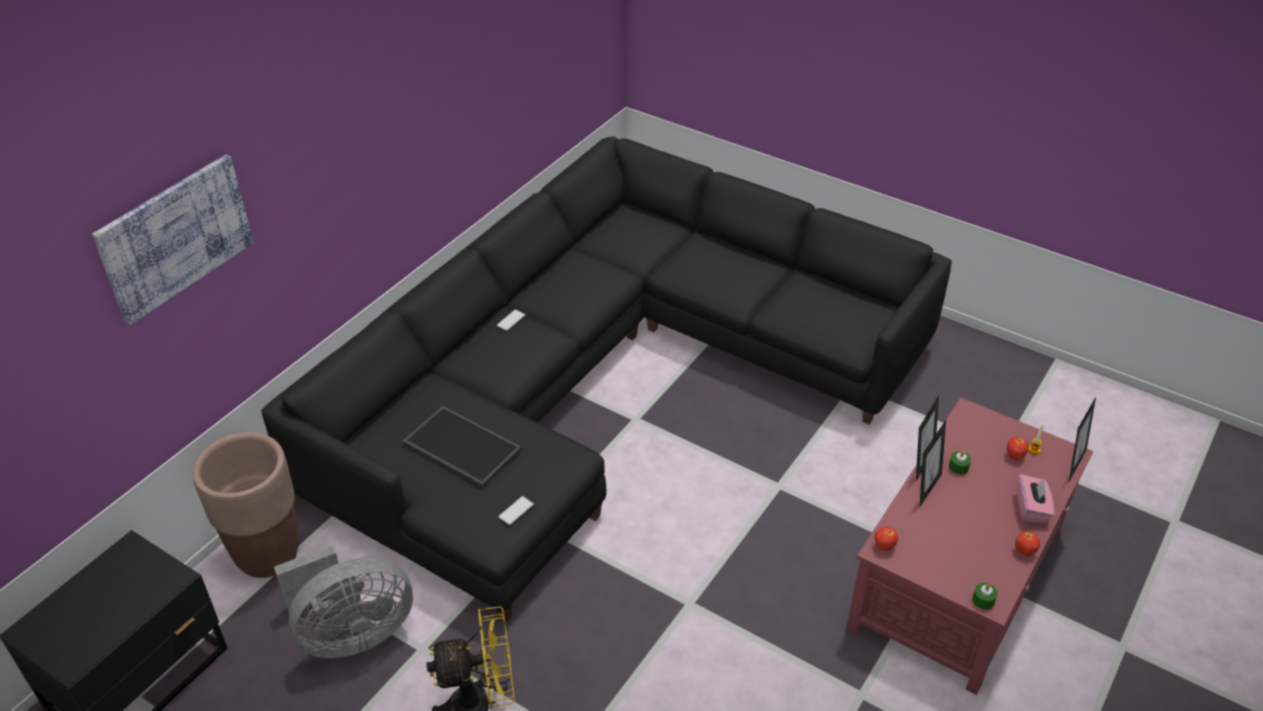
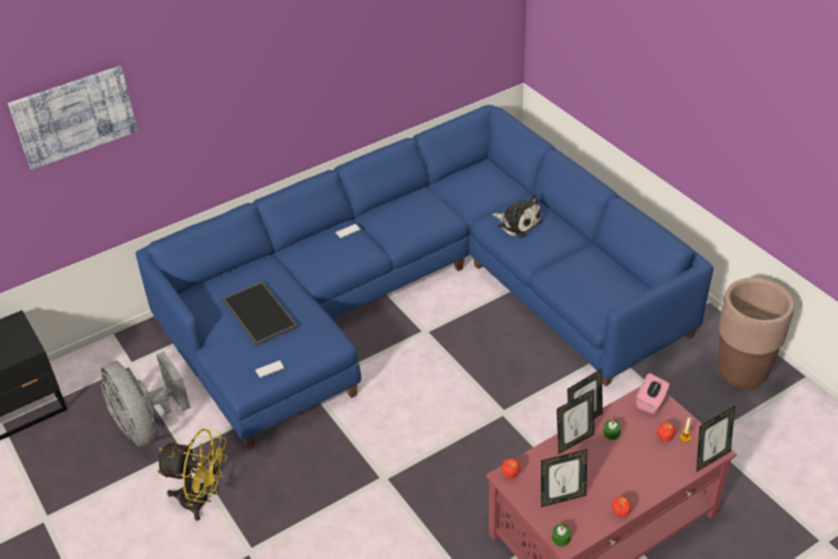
camera: 25 degrees right, 0 degrees up
(268, 555) = (123, 356): brown planter -> brown planter (741, 374)
(352, 634) = (146, 425): grey fan -> grey fan turned 60 degrees clockwise
(604, 378) = (419, 294): black sofa -> blue sofa
(703, 265) = (517, 223): none -> plush toy
(955, 555) = (562, 498): none -> picture frame
(1031, 509) = (649, 483): pink tissue box -> pink tissue box (651, 402)

